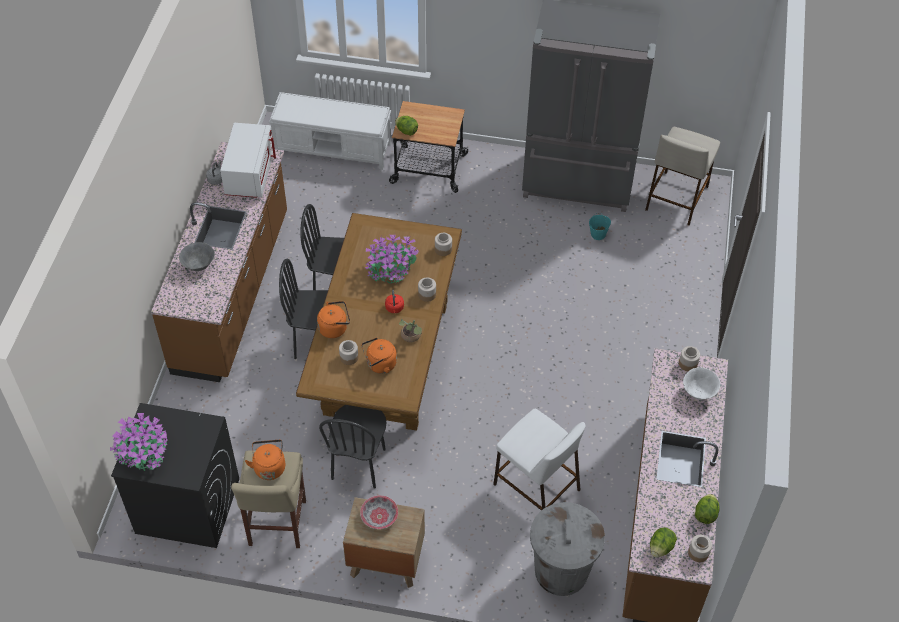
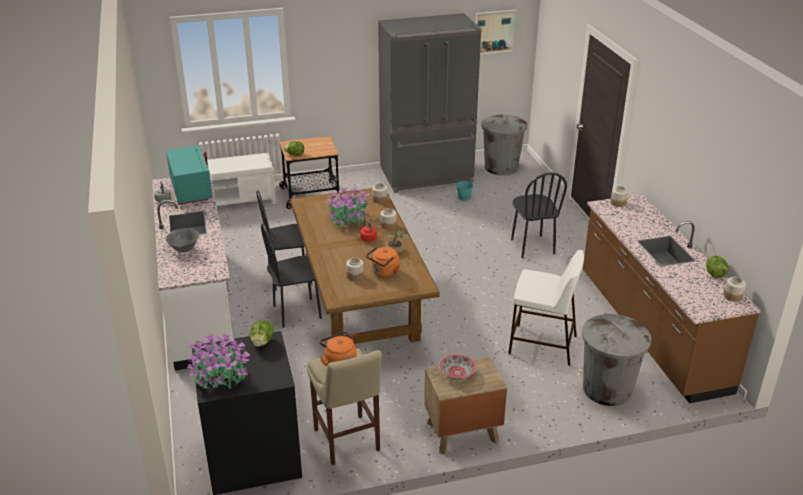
camera: 25 degrees left, 20 degrees down
(233, 292) = (199, 302): brown counter -> white counter
(249, 174) = (190, 190): white microwave -> turquoise microwave
(334, 328) = (328, 262): orange kettle -> none
(359, 464) = (389, 376): black chair -> black chair (532, 246)
(661, 548) = (704, 302): lettuce -> lettuce (262, 342)
(677, 197) = (501, 167): beige stool -> grey trash can
(698, 393) = (641, 215): white bowl -> none
(702, 41) = (494, 31): none -> picture

